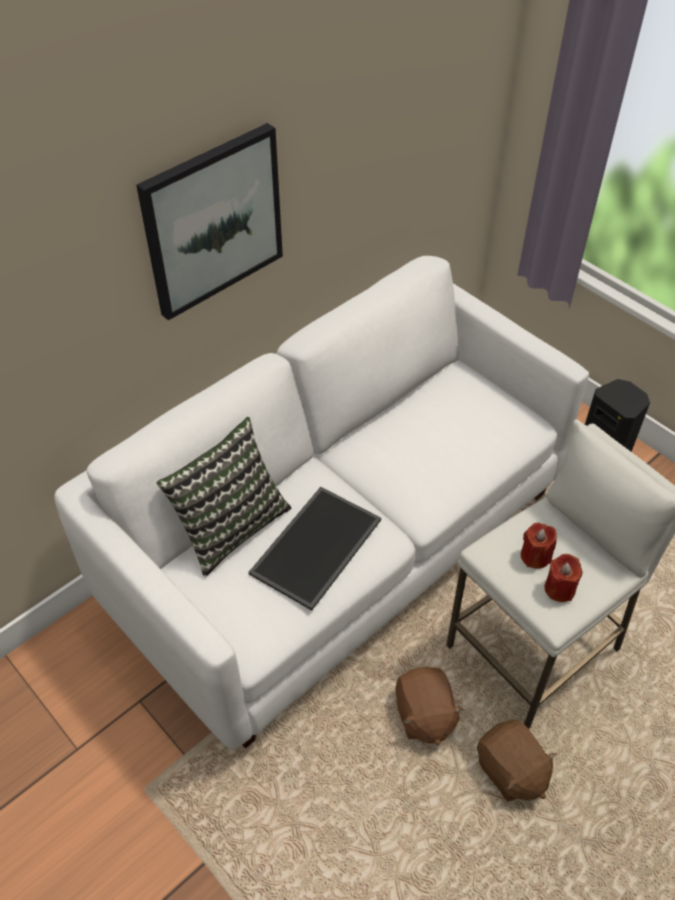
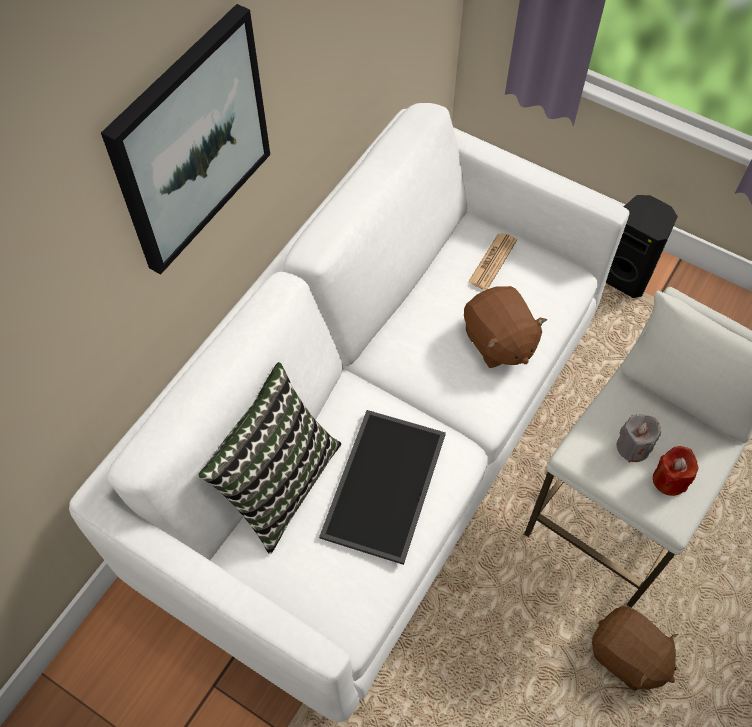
camera: 15 degrees left, 10 degrees up
(424, 715) = (523, 619): brown plush toy -> brown plush toy (498, 341)
(466, 399) = (492, 261): none -> newspaper
(535, 556) = (633, 447): red candle -> grey candle

